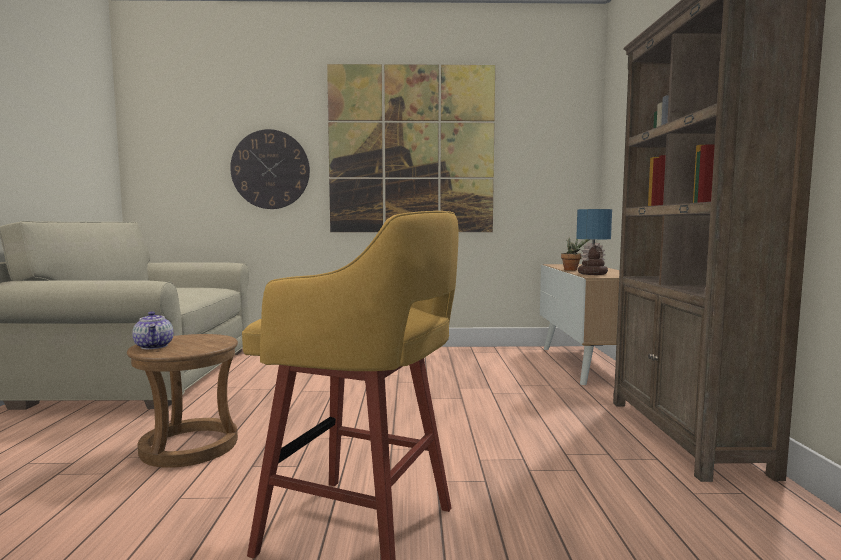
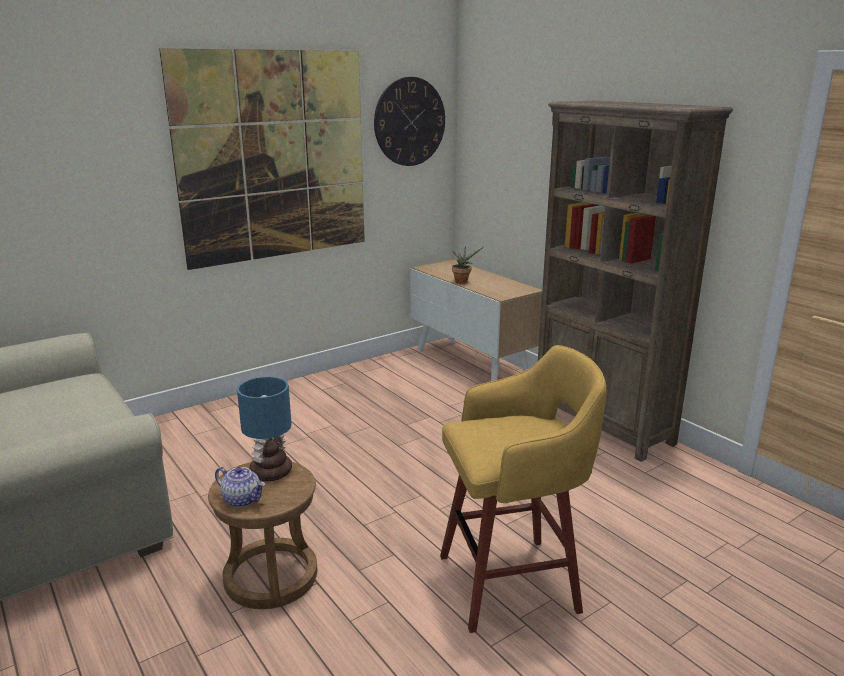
camera: 35 degrees left, 15 degrees up
(270, 169) = (95, 199): wall clock -> wall clock (410, 122)
(592, 274) = (492, 290): table lamp -> table lamp (270, 473)

